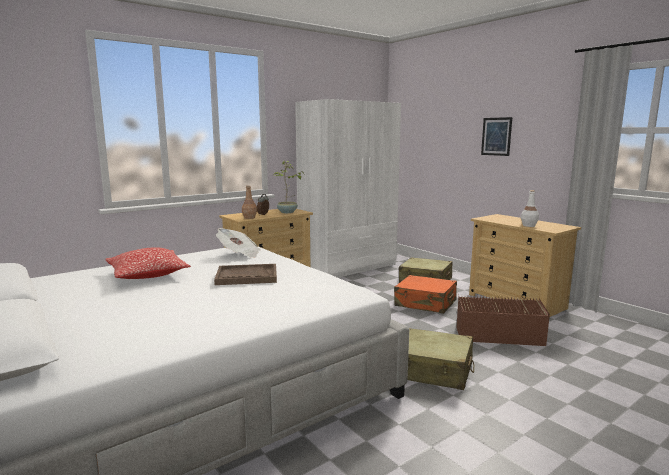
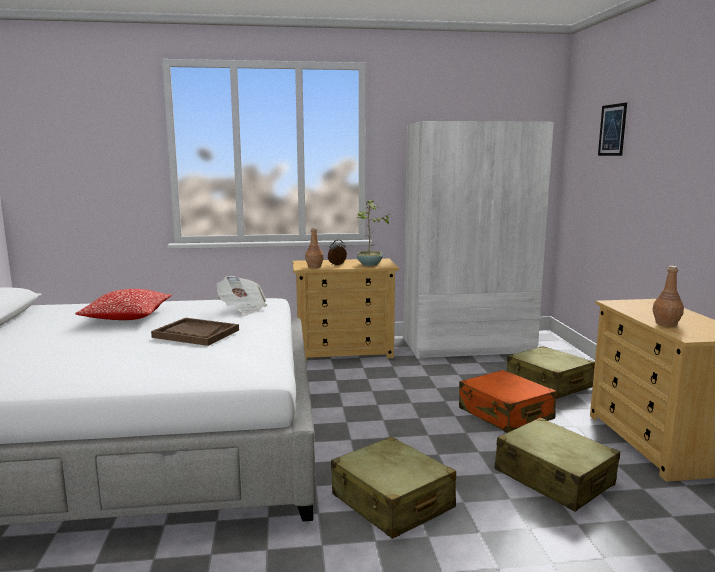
camera: 30 degrees right, 0 degrees up
(495, 332) = (553, 478): brown storage box -> beige suitcase
(496, 136) = (679, 174): picture -> picture (612, 130)
(529, 225) = (666, 323): white bottle -> brown bottle

